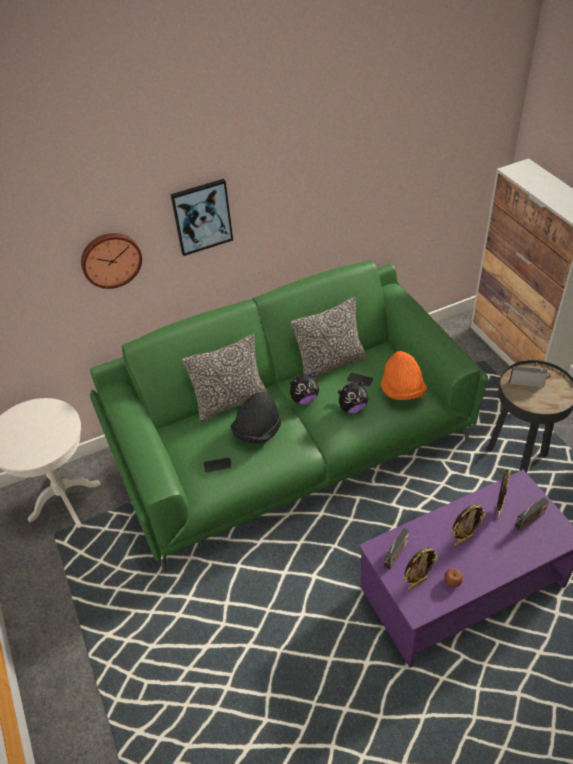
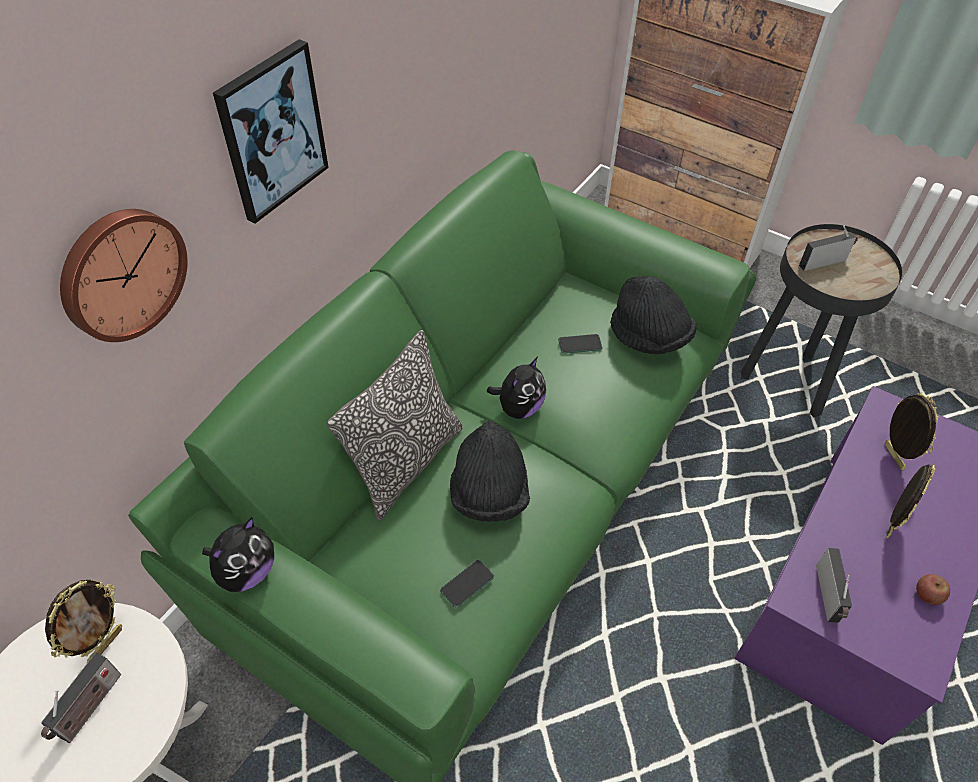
camera: 35 degrees left, 5 degrees up
(330, 364) = (516, 337): pillow -> none
(352, 408) = (601, 392): plush toy -> plush toy (246, 572)
(402, 390) = (649, 337): orange hat -> black hat
(417, 583) = (888, 623): picture frame -> picture frame (105, 645)
(528, 521) = (938, 456): radio -> radio (89, 709)

